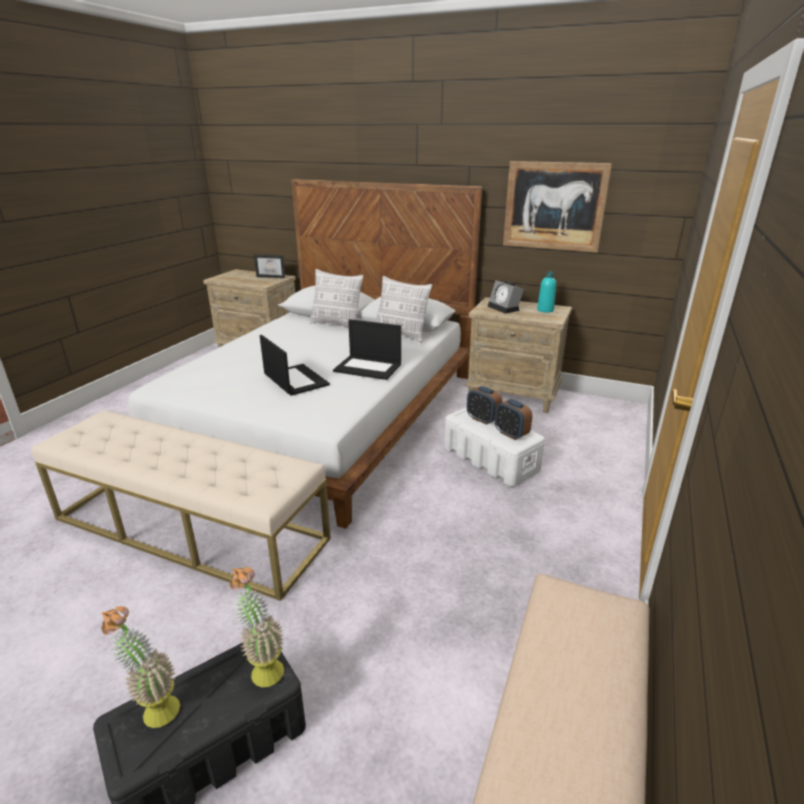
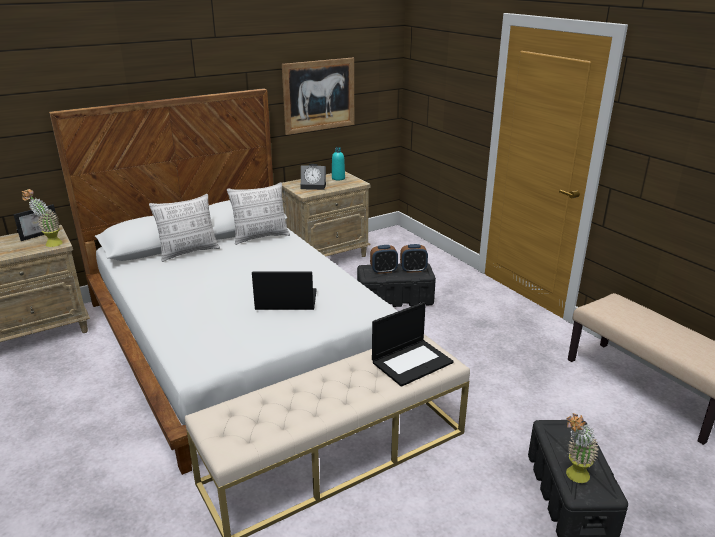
camera: 55 degrees left, 0 degrees up
(263, 667) = (564, 428): potted plant -> potted plant (49, 244)
(368, 367) = (307, 267): laptop -> laptop (412, 362)
(491, 460) = (395, 298): white storage box -> black storage box

